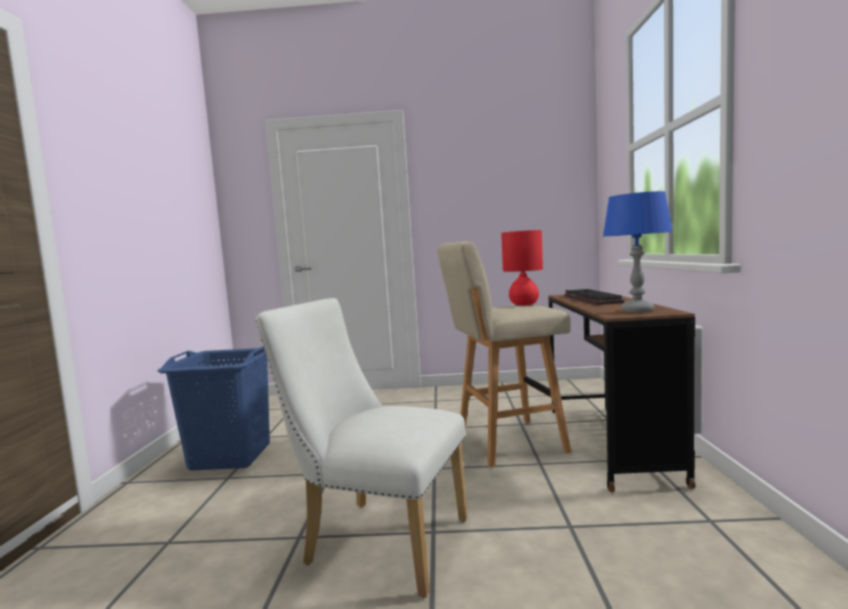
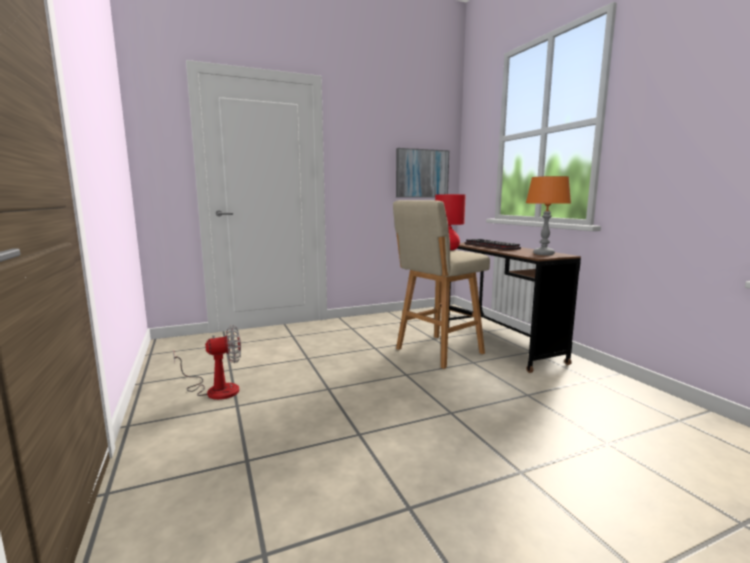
camera: 25 degrees left, 5 degrees up
(230, 456) = (215, 389): blue laundry basket -> fan
(377, 540) = (419, 424): white chair -> none
(539, 206) = (422, 173): none -> picture
(637, 310) = (543, 254): blue table lamp -> orange table lamp

